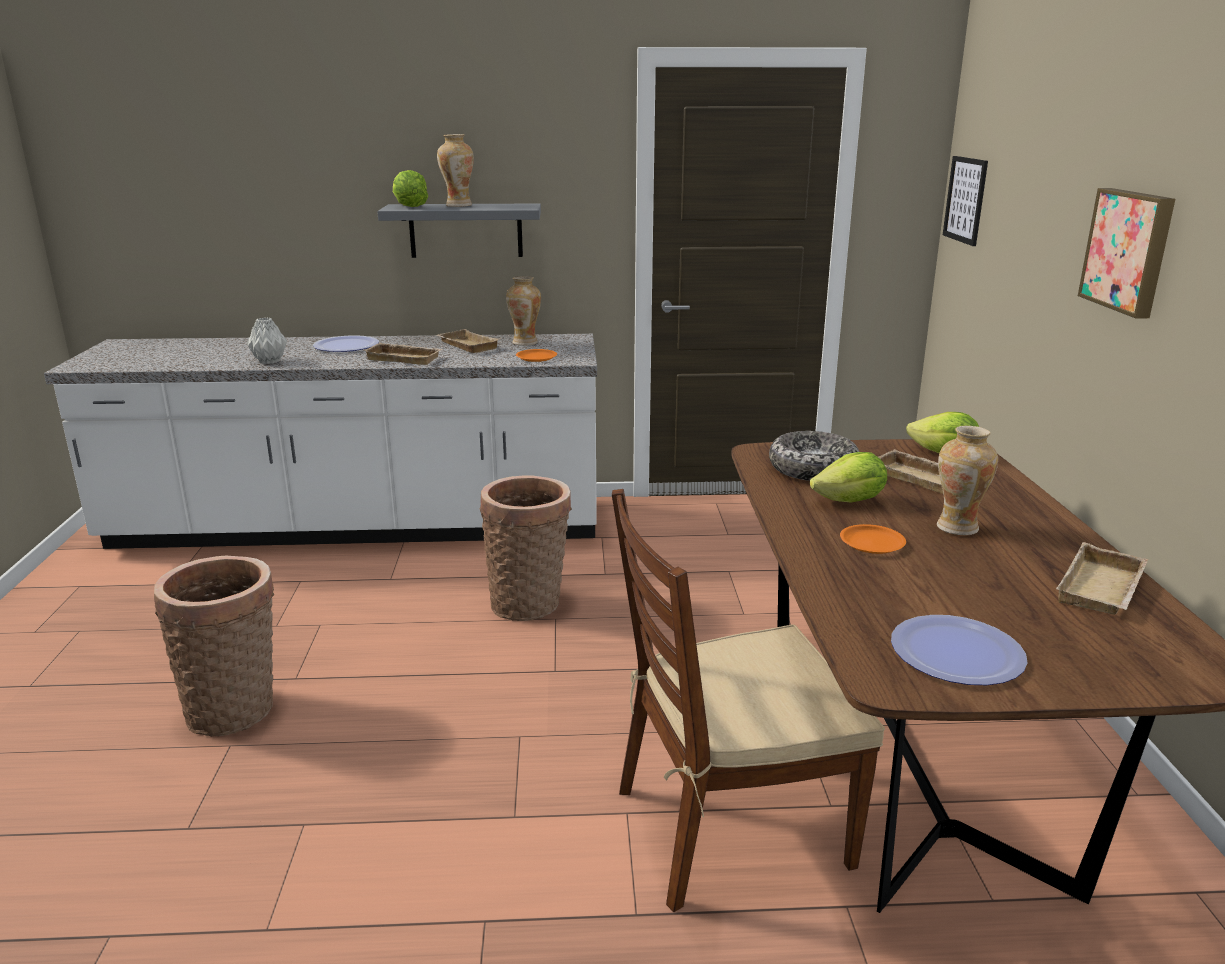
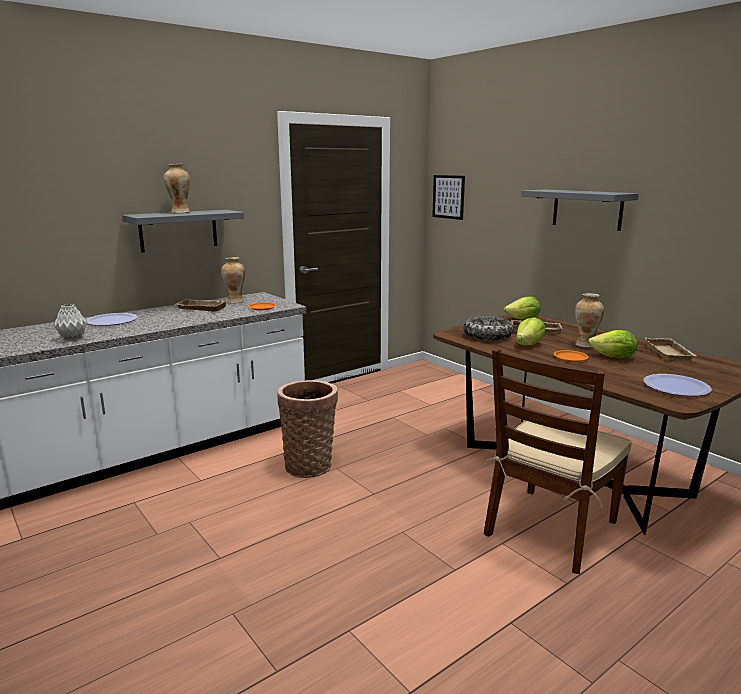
camera: 35 degrees left, 5 degrees down
(235, 708) = (202, 591): basket -> none
(405, 358) = (175, 321): beige tray -> none
(409, 207) = (150, 215): lettuce -> lettuce (613, 357)
(1129, 251) = (587, 209): picture -> grey shelf

